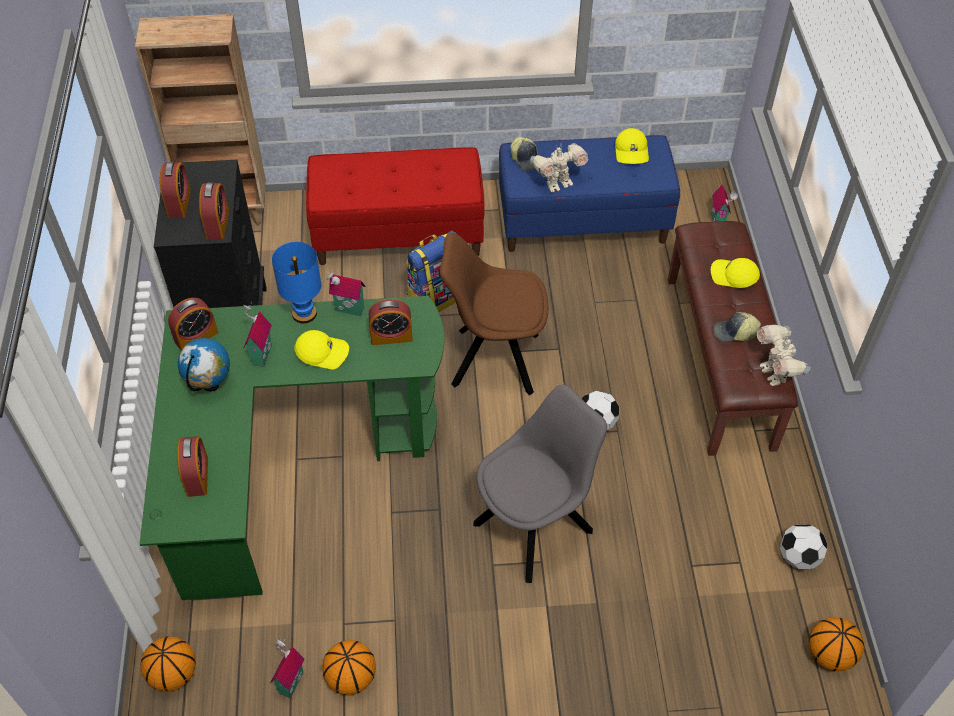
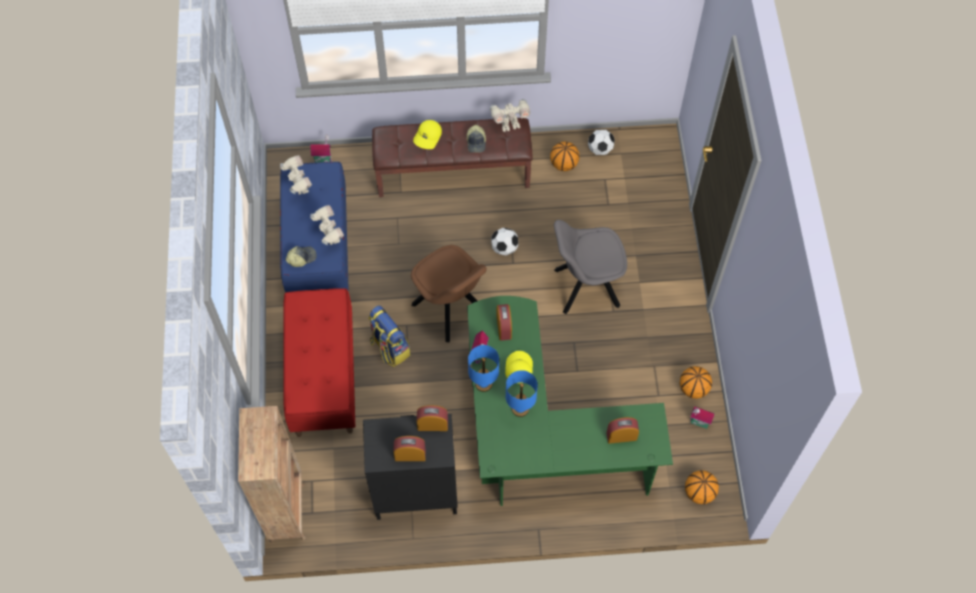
camera: 90 degrees left, 10 degrees up
(196, 337) = (505, 453): alarm clock -> none
(210, 385) = (548, 437): globe -> none
(260, 354) = (520, 409): toy house -> blue table lamp
(494, 360) = (450, 309): brown chair -> brown chair turned 45 degrees counterclockwise
(534, 528) = (585, 287): grey chair -> grey chair turned 60 degrees counterclockwise
(632, 152) = (299, 188): yellow cap -> toy robot
(830, 655) = (661, 143): basketball -> basketball (564, 164)

